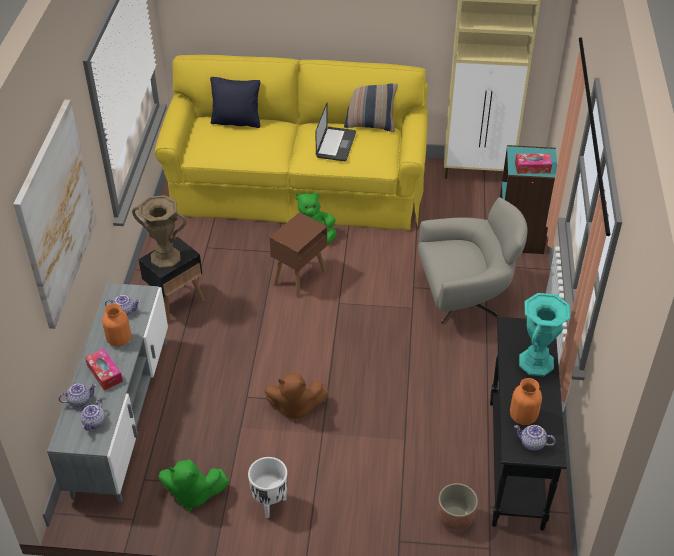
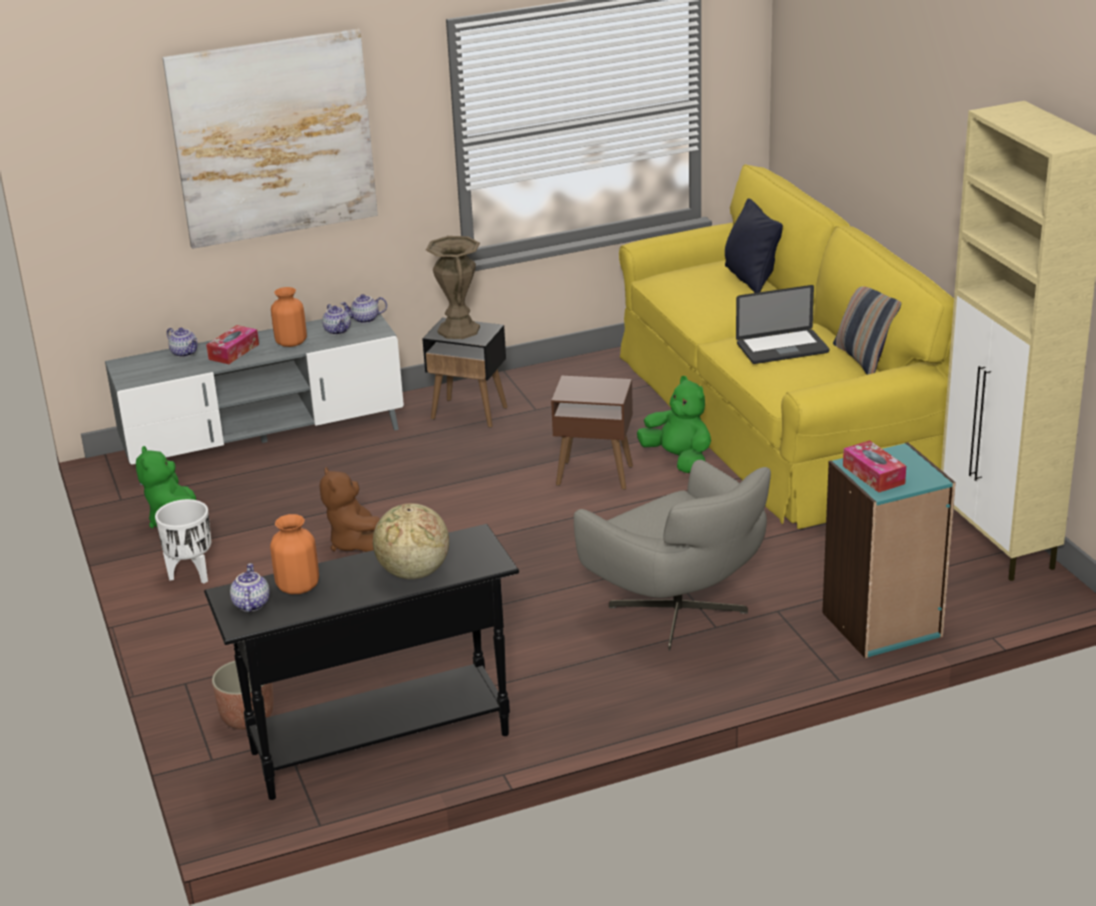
camera: 65 degrees right, 15 degrees down
(94, 423) = (158, 370): teapot -> teapot (365, 320)
(536, 362) = (413, 573): turquoise vase -> globe

